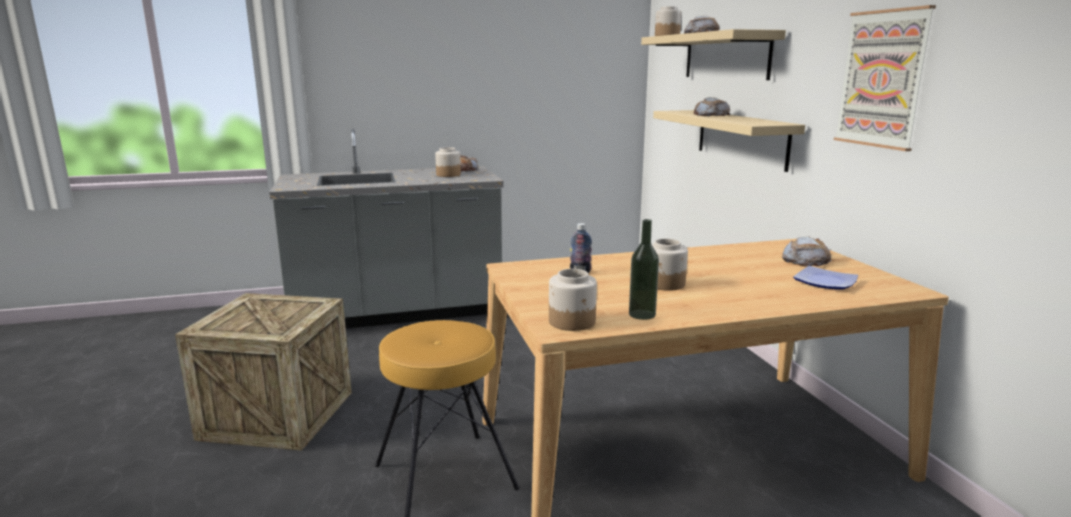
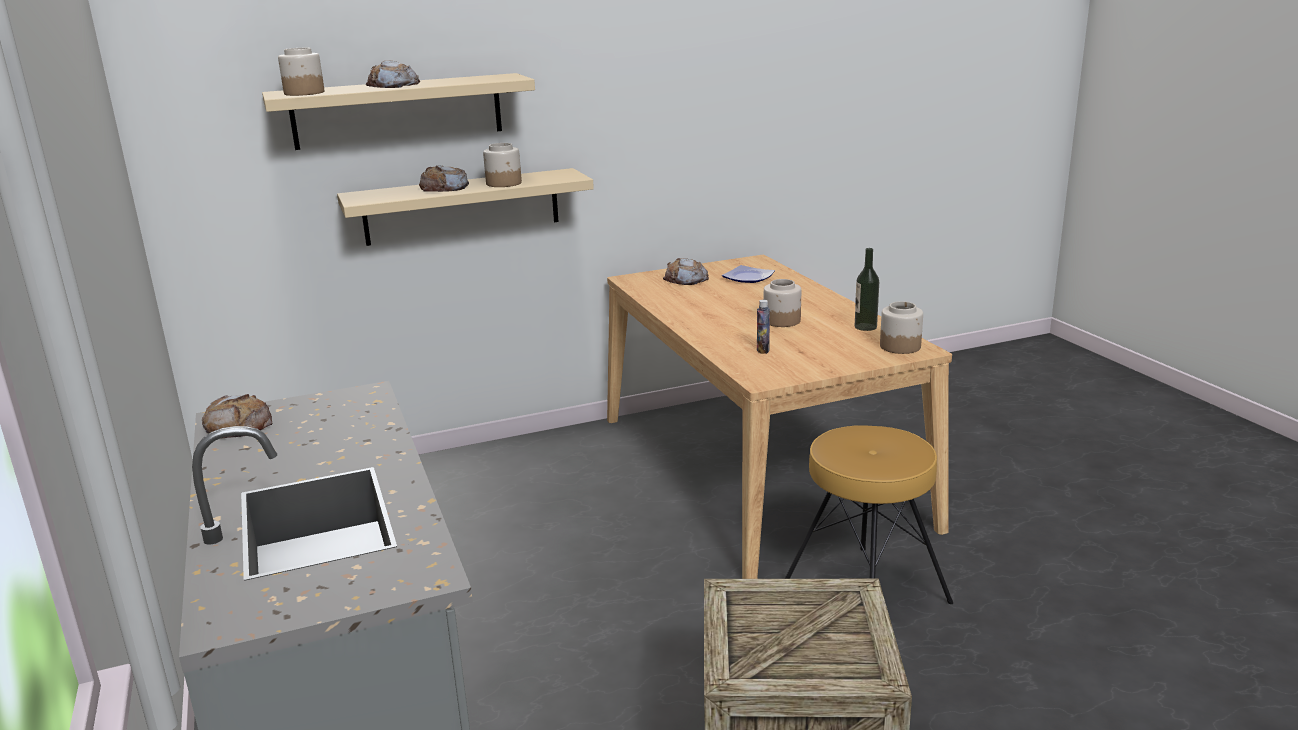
camera: 95 degrees left, 5 degrees up
(448, 175) = (305, 430): jar -> jar (504, 183)
(882, 79) = (659, 111): picture -> none

